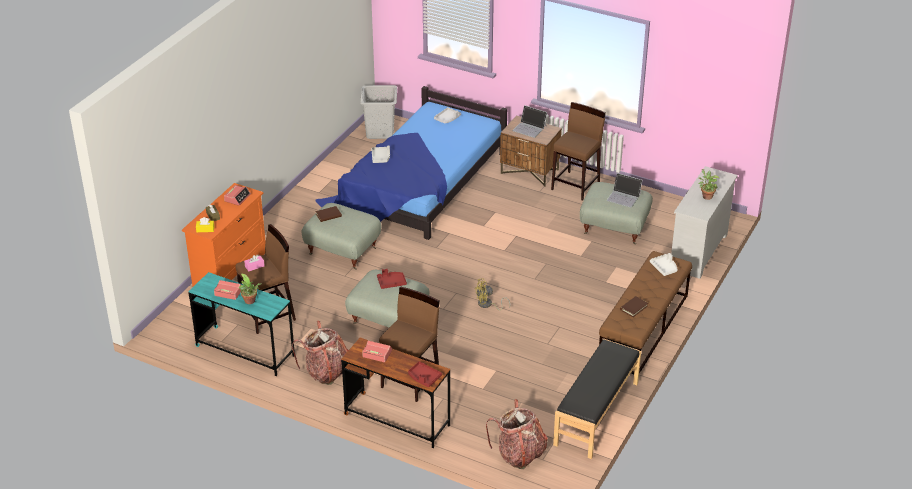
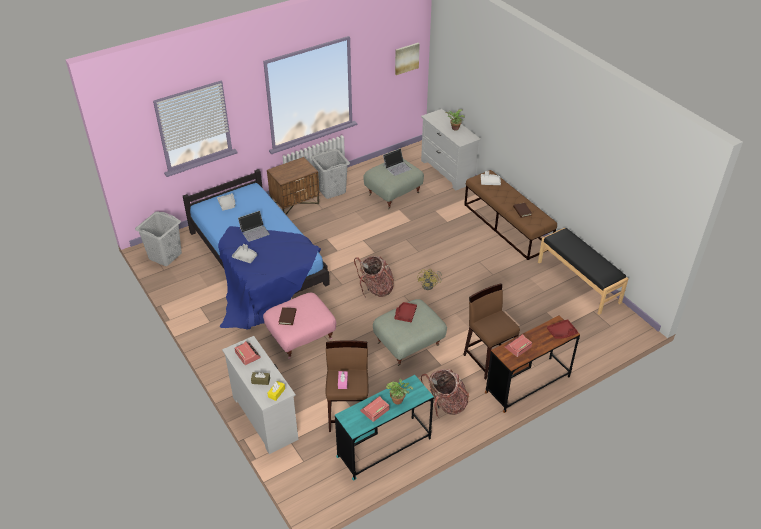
camera: 60 degrees left, 5 degrees up
(230, 269) = (264, 417): orange dresser -> white dresser
(343, 250) = (301, 337): grey ottoman -> pink ottoman
(519, 454) = (599, 335): backpack -> backpack (376, 289)
(529, 128) = (289, 170): laptop -> laptop (254, 231)
(576, 185) = (331, 190): brown stool -> grey laundry basket
(726, 90) = (406, 58): none -> picture

